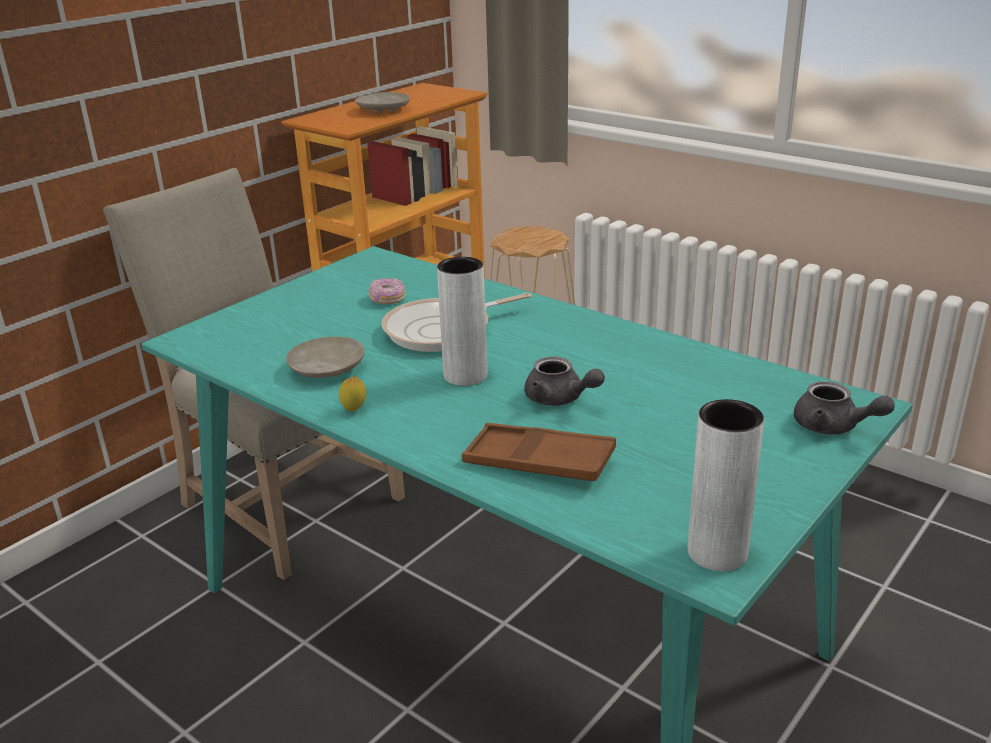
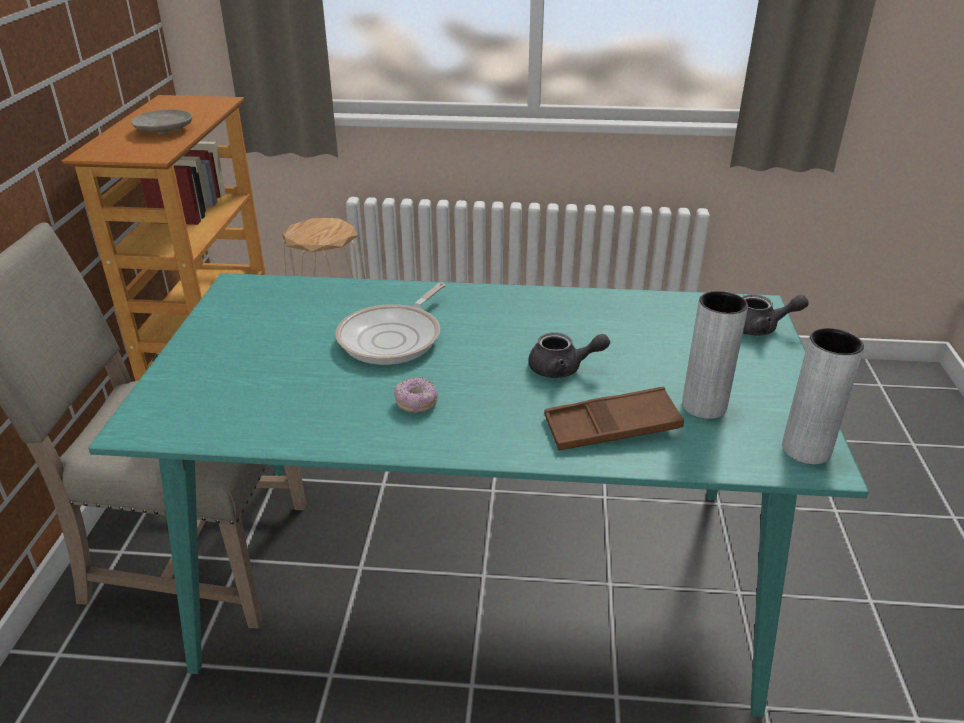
camera: 35 degrees left, 5 degrees up
(326, 368) = (331, 408): beige plate -> none
(354, 410) = (409, 438): lemon -> none
(387, 299) = (304, 322): donut -> donut (416, 403)
(465, 376) = (464, 373): grey vase -> grey vase (704, 406)

